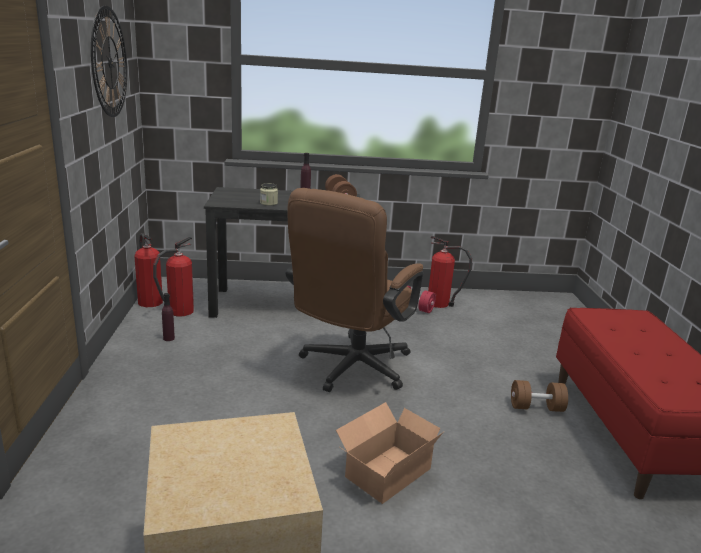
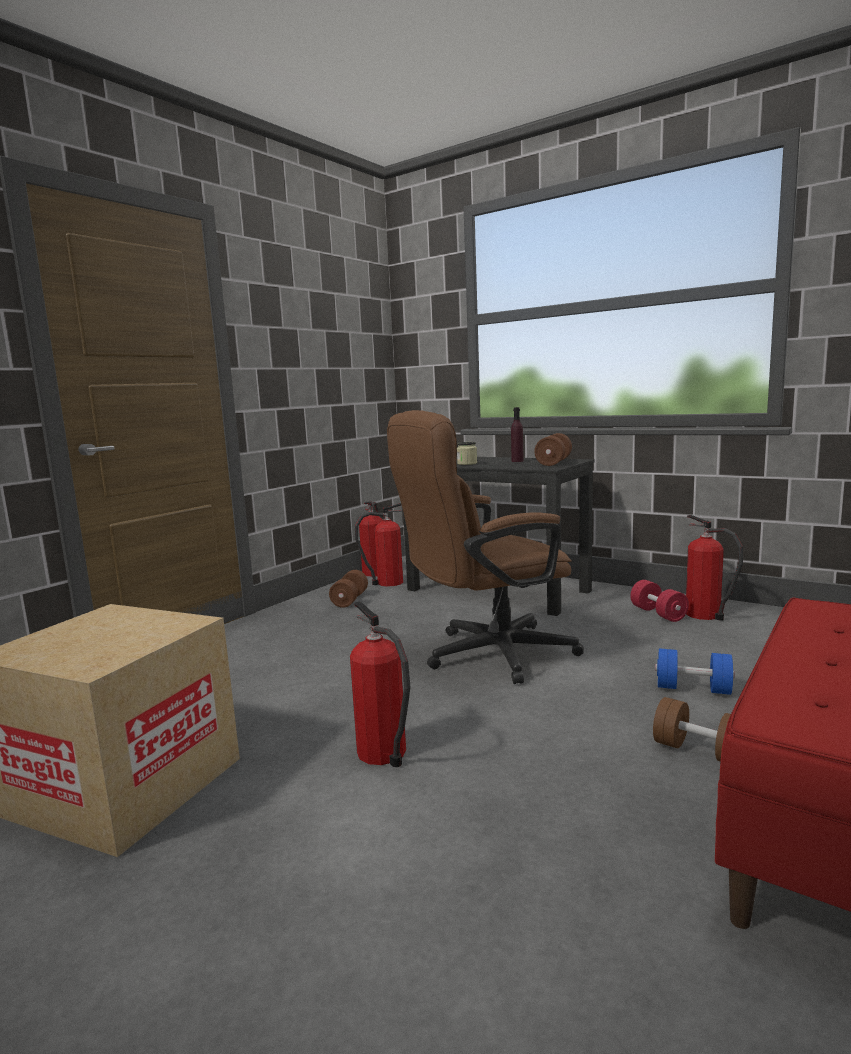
camera: 40 degrees right, 10 degrees down
(109, 62) = (332, 331): wall clock -> none
(169, 338) = (349, 600): purple bottle -> brown dumbbell
(384, 472) = (385, 753): cardboard box -> fire extinguisher
(491, 364) = (693, 689): none -> blue dumbbell

